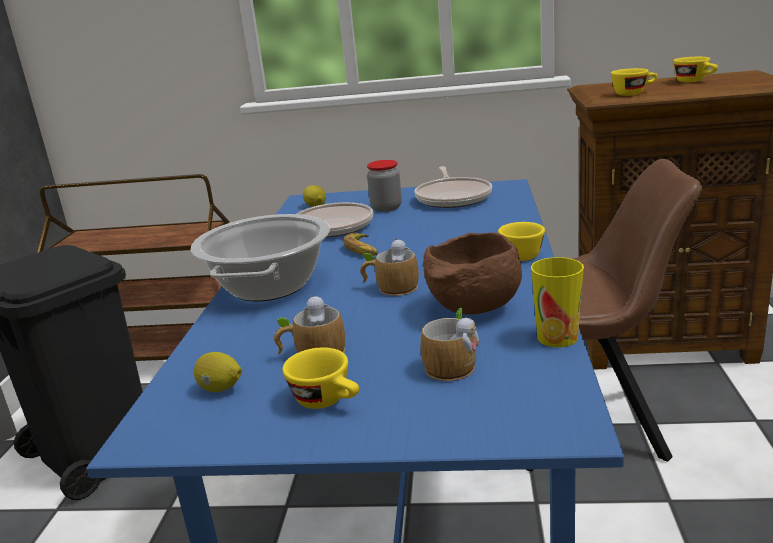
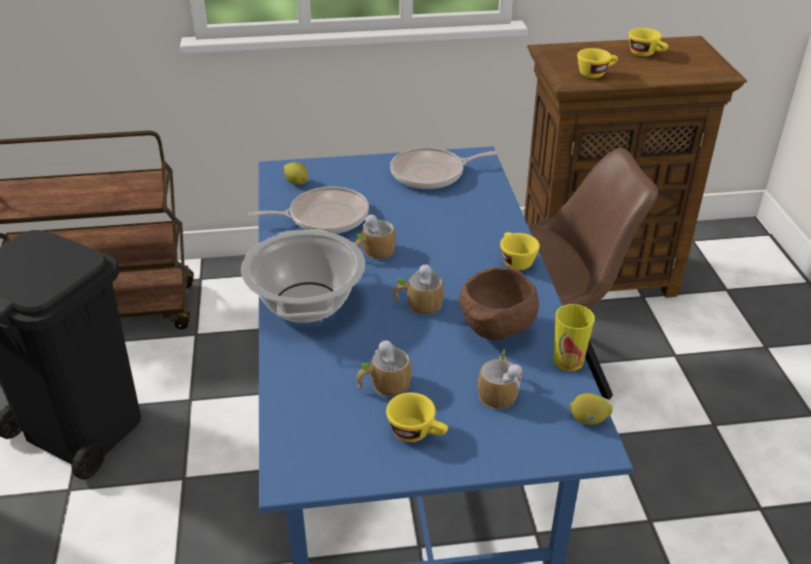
camera: 15 degrees left, 15 degrees up
(220, 389) = (325, 425): lemon -> lemon (588, 420)
(363, 250) = (373, 252): banana -> mug
(386, 208) = (371, 188): jar -> none
(453, 197) = (431, 174): frying pan -> frying pan turned 90 degrees clockwise

